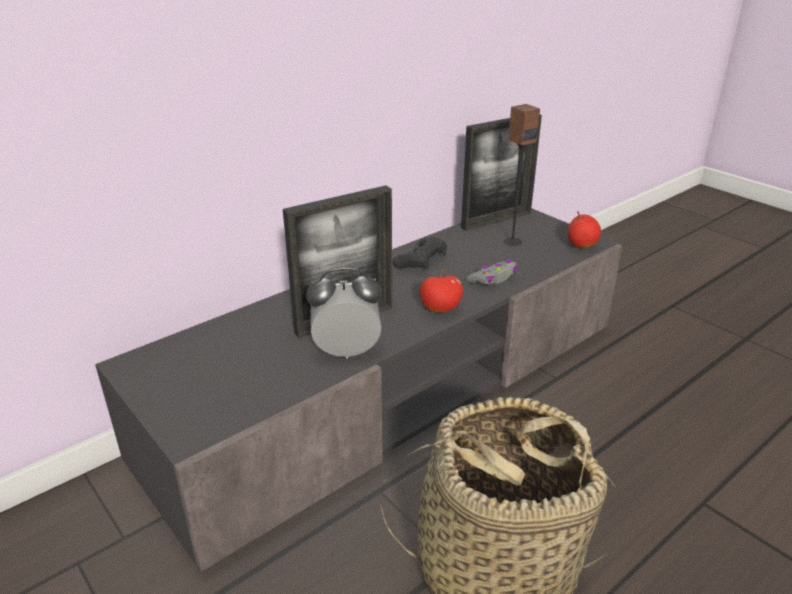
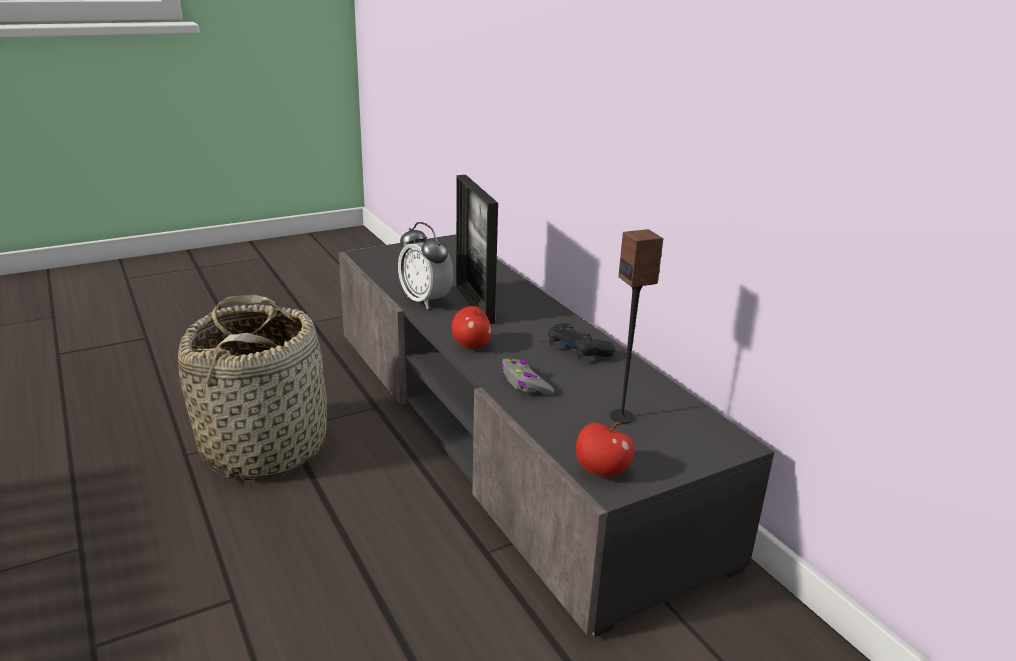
camera: 100 degrees right, 5 degrees down
(346, 352) = (425, 301): alarm clock -> alarm clock turned 135 degrees clockwise
(496, 220) = (694, 419): picture frame -> none

